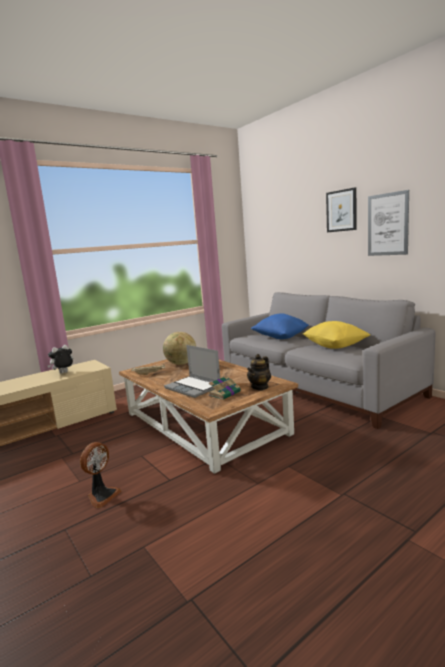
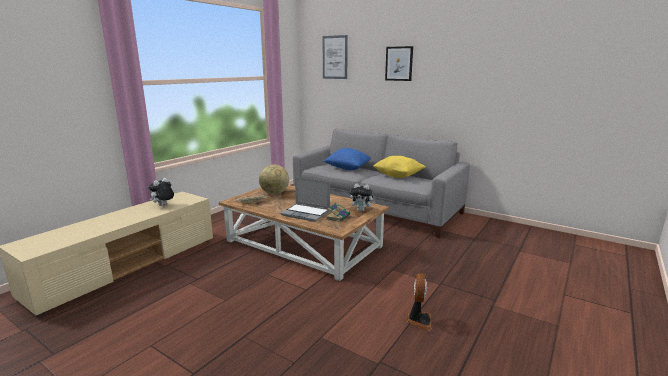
camera: 20 degrees left, 5 degrees up
(102, 496) = (256, 308): fan -> fan (419, 320)
(260, 387) = (362, 210): teapot -> plush toy
(387, 224) = (437, 79): picture -> picture (335, 57)

